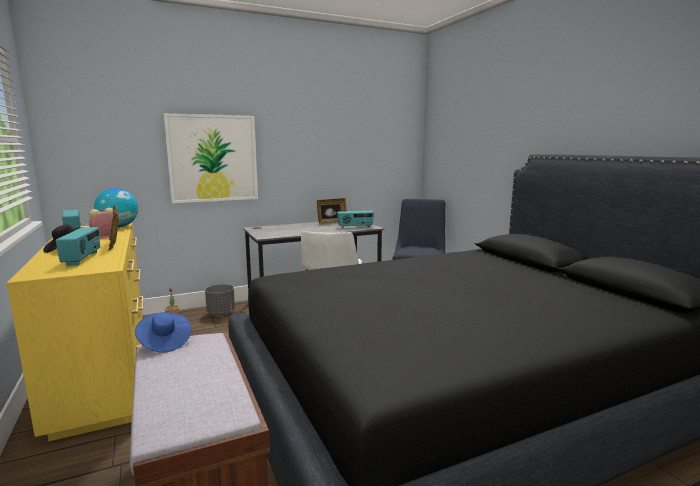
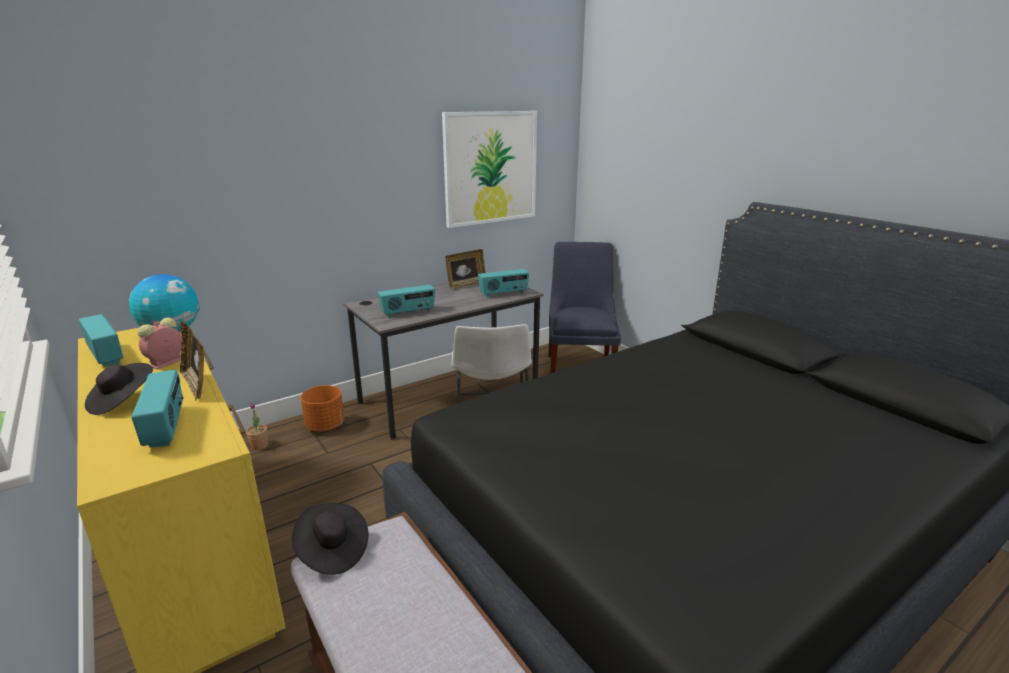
camera: 10 degrees left, 10 degrees up
(164, 342) = (332, 551): blue hat -> black hat
(213, 158) = (293, 206): picture -> picture (490, 168)
(221, 313) = (325, 426): grey planter -> orange planter
(282, 232) = (408, 312): none -> radio

